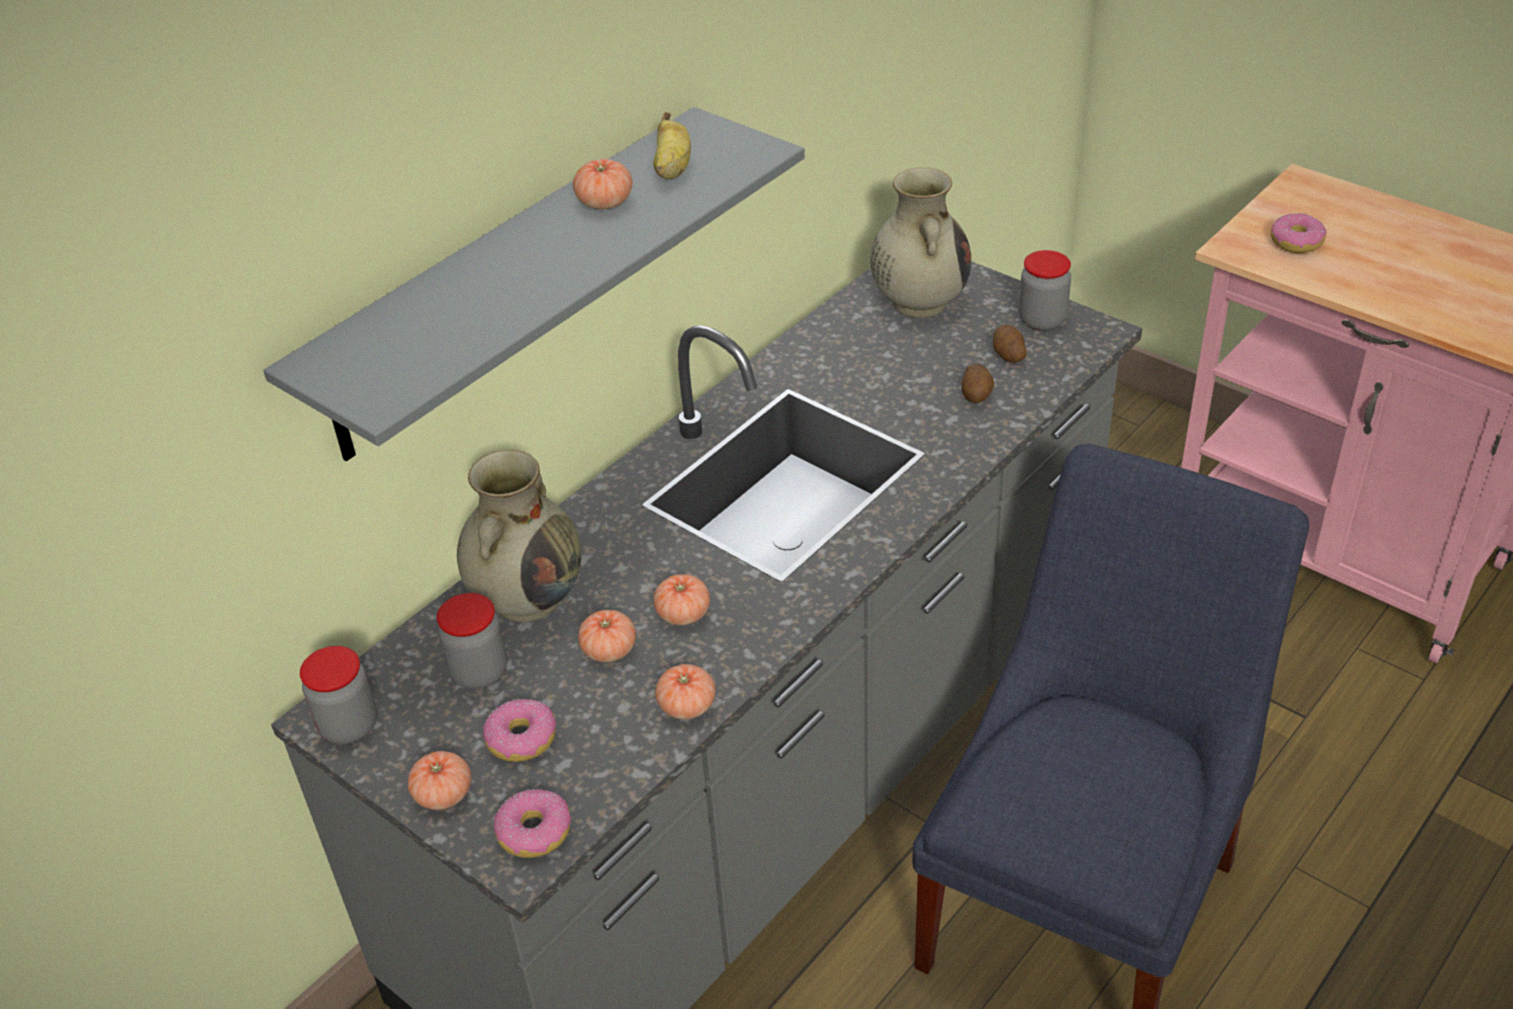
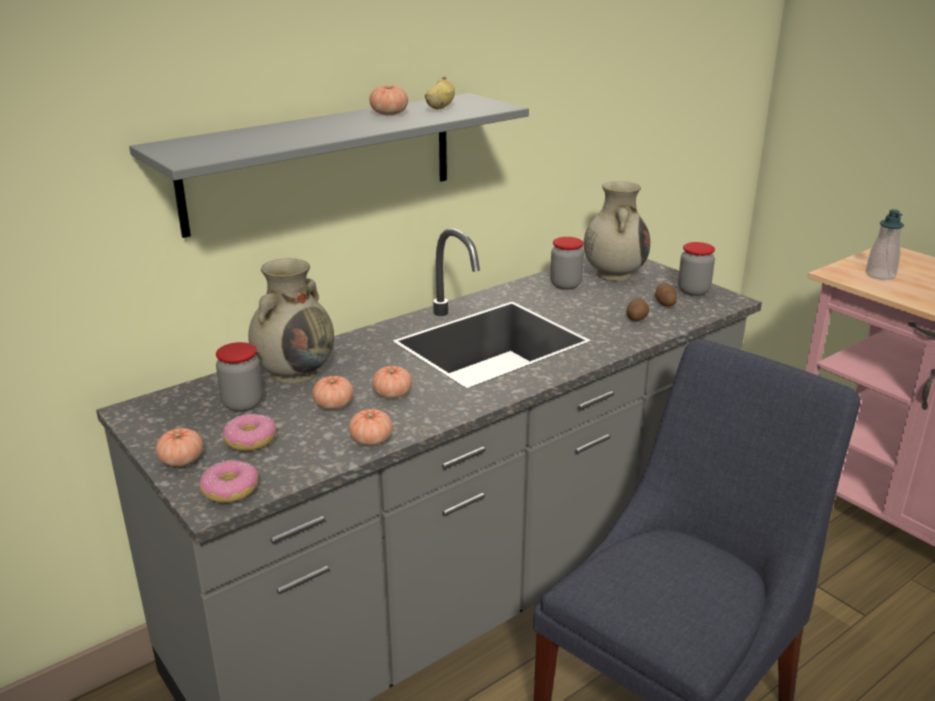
camera: 10 degrees right, 15 degrees down
(349, 726) = (143, 417): jar -> jar (565, 285)
(1296, 242) = (880, 275): donut -> soap dispenser

